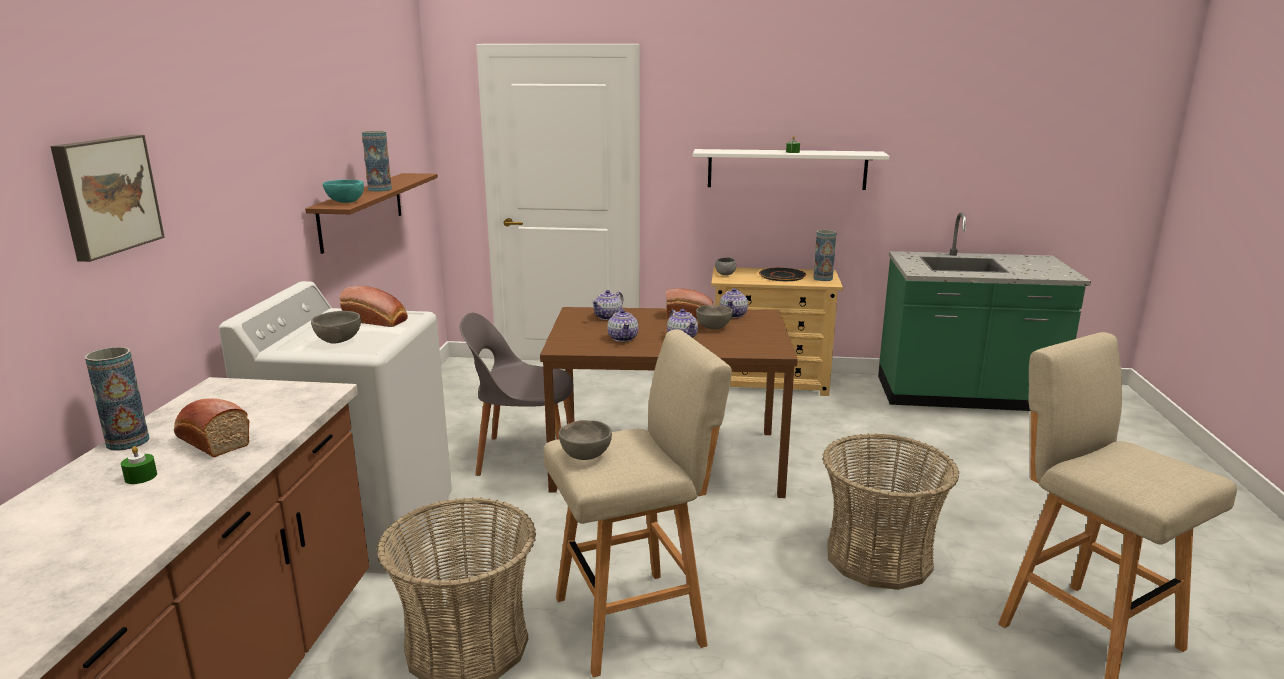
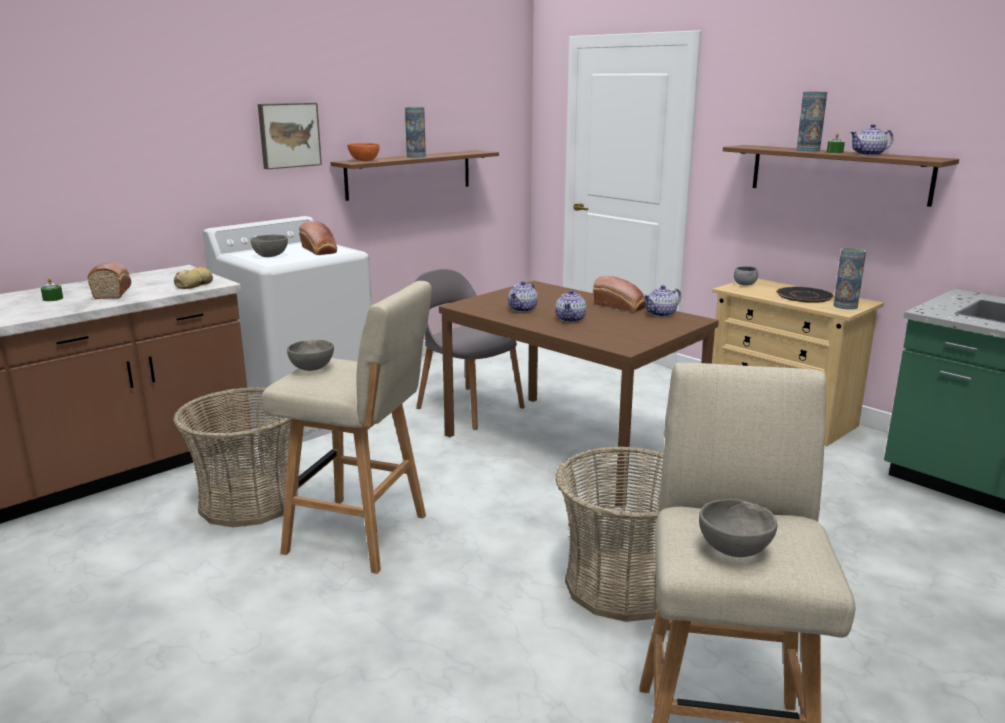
camera: 40 degrees right, 0 degrees up
(106, 195) = (113, 124): picture -> picture (288, 135)
(128, 442) = (86, 283): vase -> vase (808, 150)
(302, 400) = (195, 284): none -> bread
(346, 202) = (364, 161): turquoise bowl -> orange bowl
(608, 317) = (549, 293): teapot -> teapot (869, 154)
(714, 328) = (617, 319): grey bowl -> grey bowl (735, 550)
(786, 169) = (838, 174): white shelf -> brown shelf

